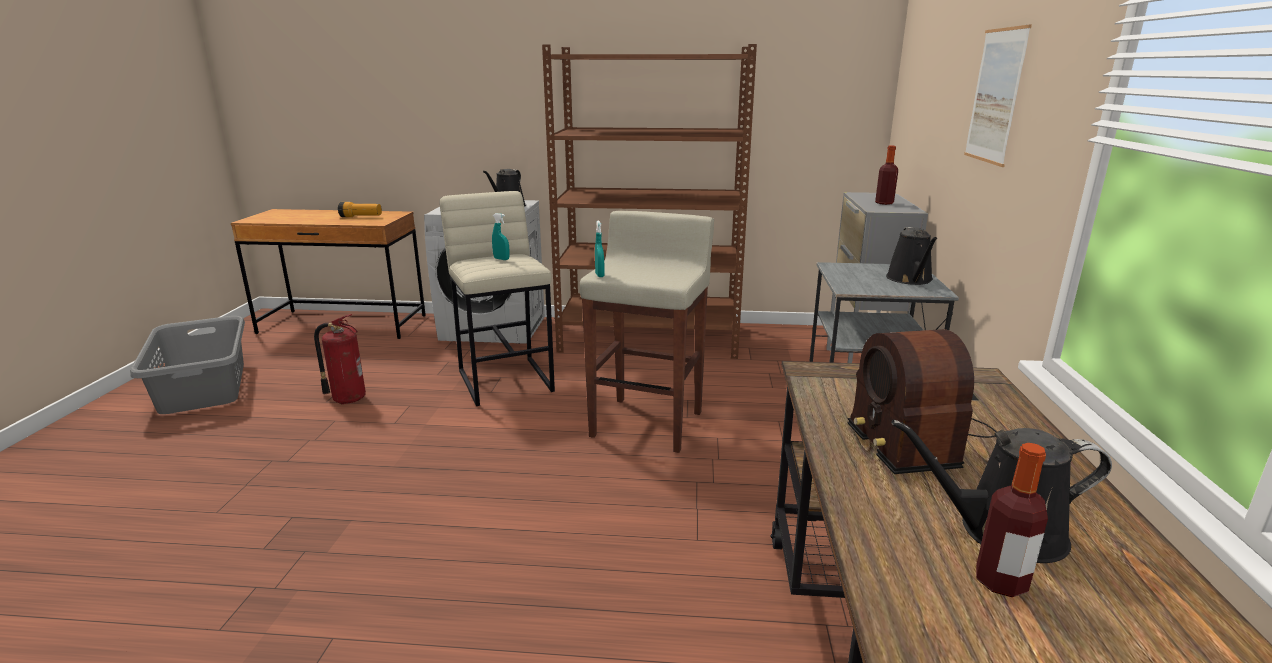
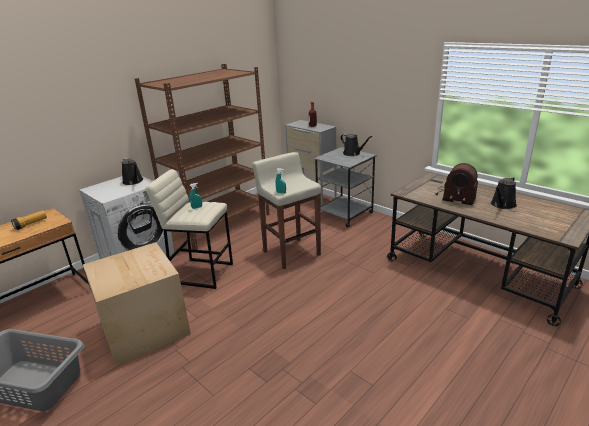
camera: 50 degrees left, 5 degrees up
(348, 398) = (145, 327): fire extinguisher -> cardboard box
(995, 96) = (372, 81): picture -> none
(1000, 582) = (519, 213): bottle -> none

